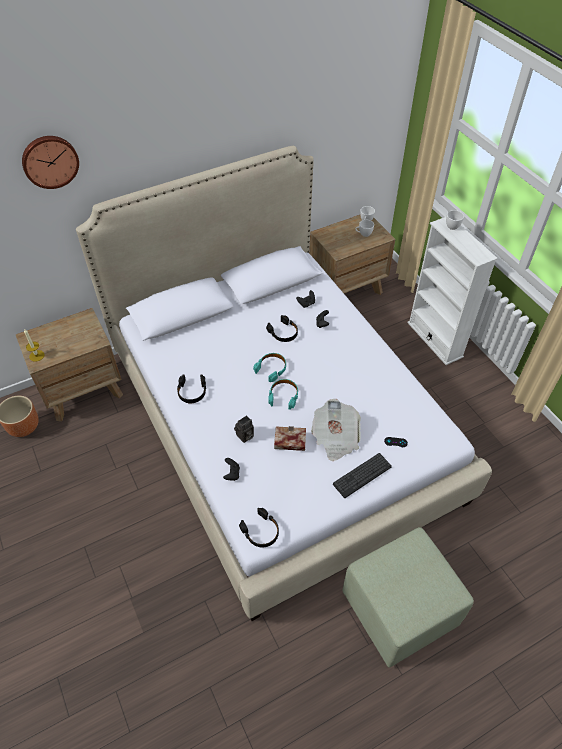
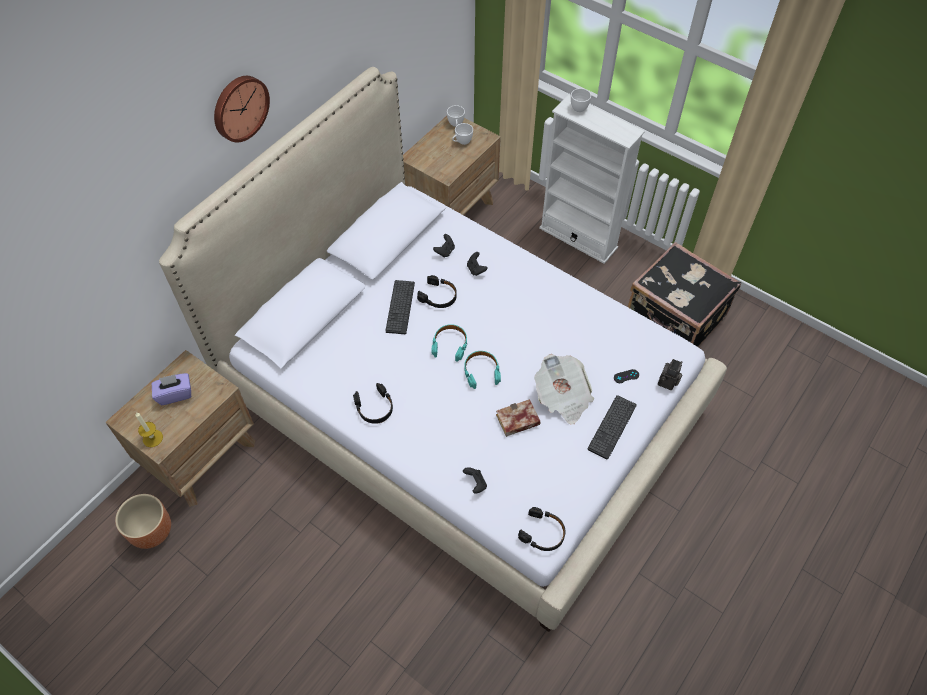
camera: 25 degrees left, 5 degrees up
(50, 161) = (113, 191): wall clock -> wall clock (239, 107)
(68, 333) = (175, 394): none -> purple tissue box
(245, 436) = (465, 436): camera -> camera (668, 383)
(251, 330) = (400, 307): none -> keyboard
(400, 607) = (688, 547): green ottoman -> none
(483, 426) = (674, 318): none -> black suitcase

